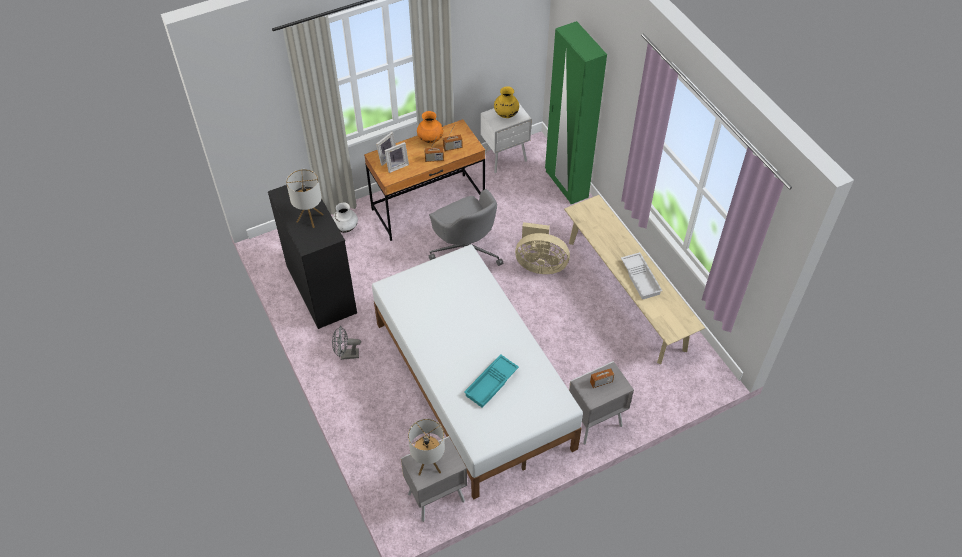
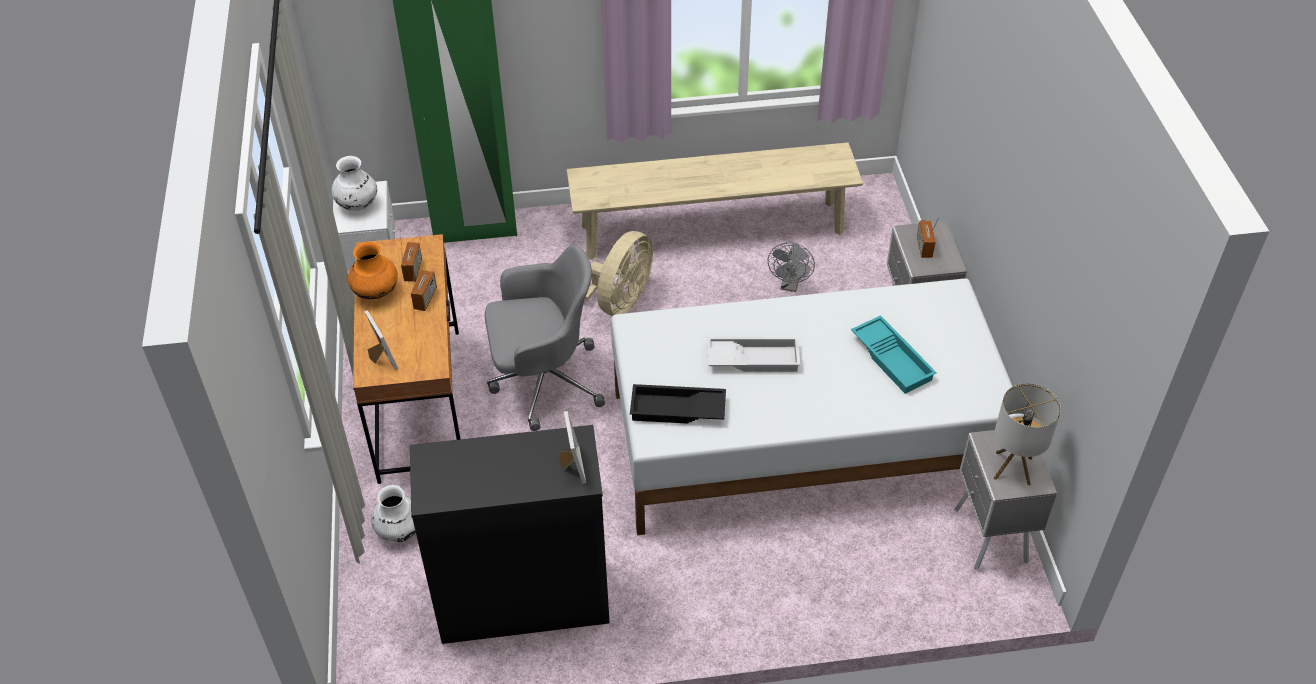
camera: 70 degrees left, 5 degrees down
(310, 218) = (516, 463): table lamp -> none
(346, 355) = (682, 593): grey fan -> grey fan (790, 285)
(396, 166) = (410, 350): picture frame -> picture frame (571, 466)
(411, 291) = (677, 410): none -> black tray
(506, 114) = (357, 205): yellow vase -> white vase
(641, 278) = (742, 173): white tray -> white tray (753, 358)

